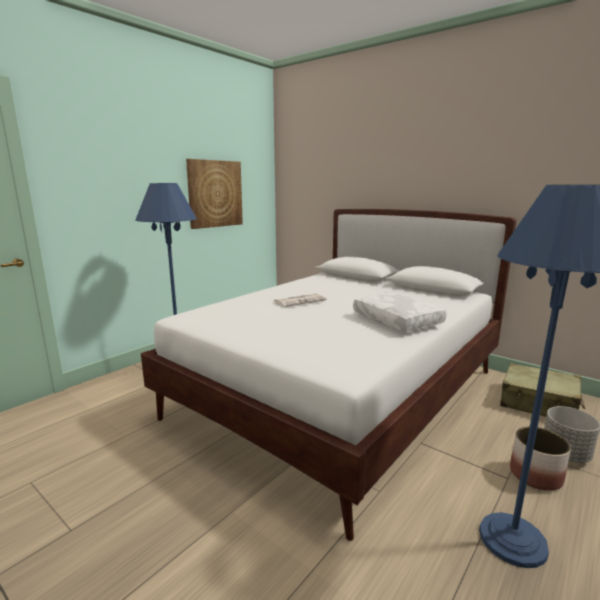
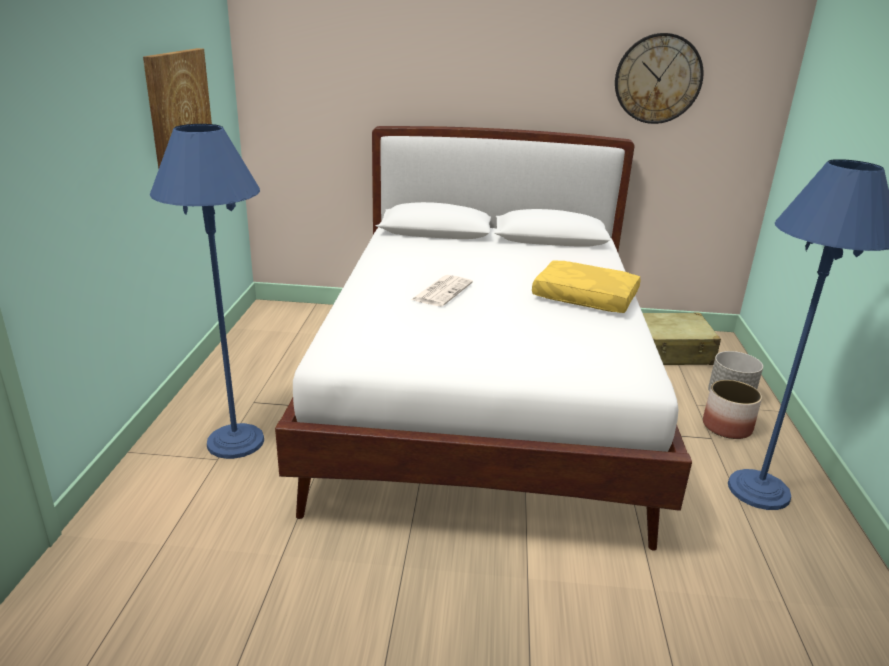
camera: 35 degrees left, 10 degrees up
(395, 320) = (583, 298): white pillow -> yellow pillow
(541, 168) = (658, 79): none -> wall clock

